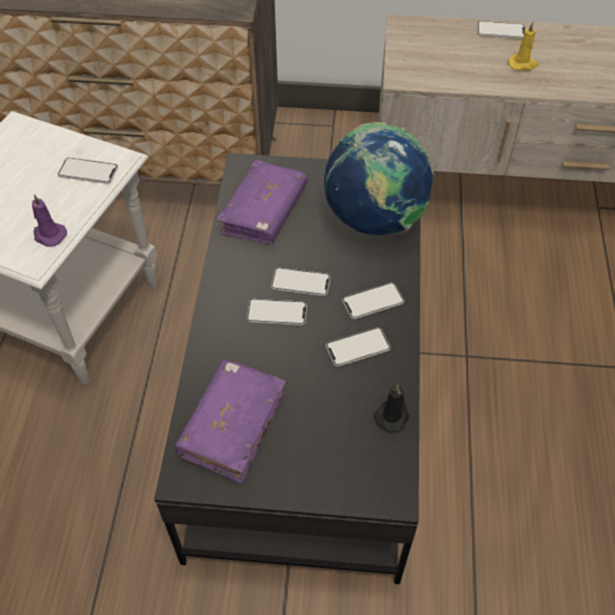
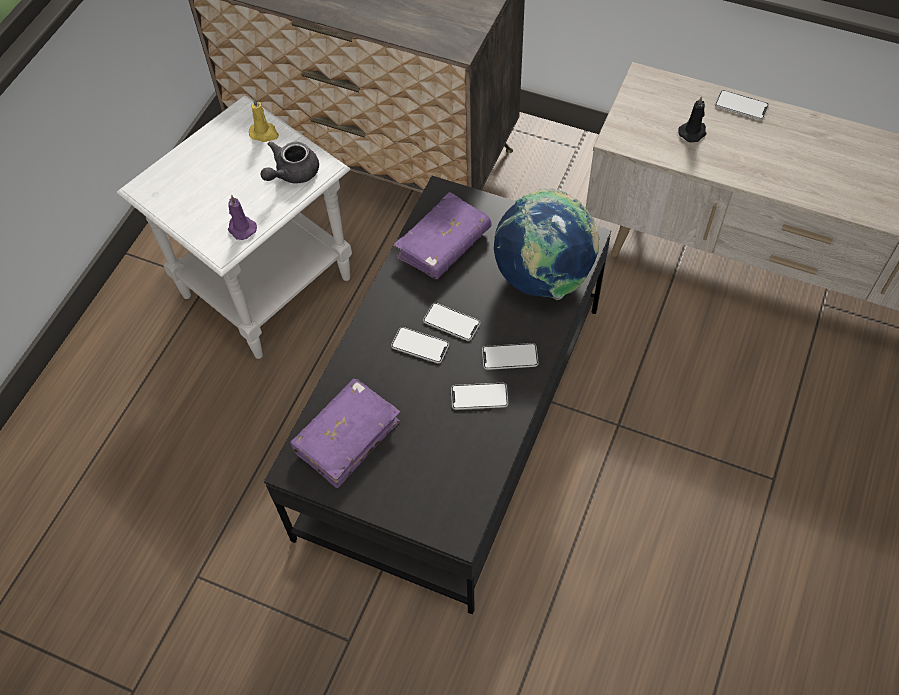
camera: 20 degrees right, 5 degrees up
(88, 171) = (292, 173): phone -> grey teapot
(392, 415) = (486, 466): black candle -> black candle (693, 132)
(523, 64) = (746, 149): yellow candle -> yellow candle (264, 133)

